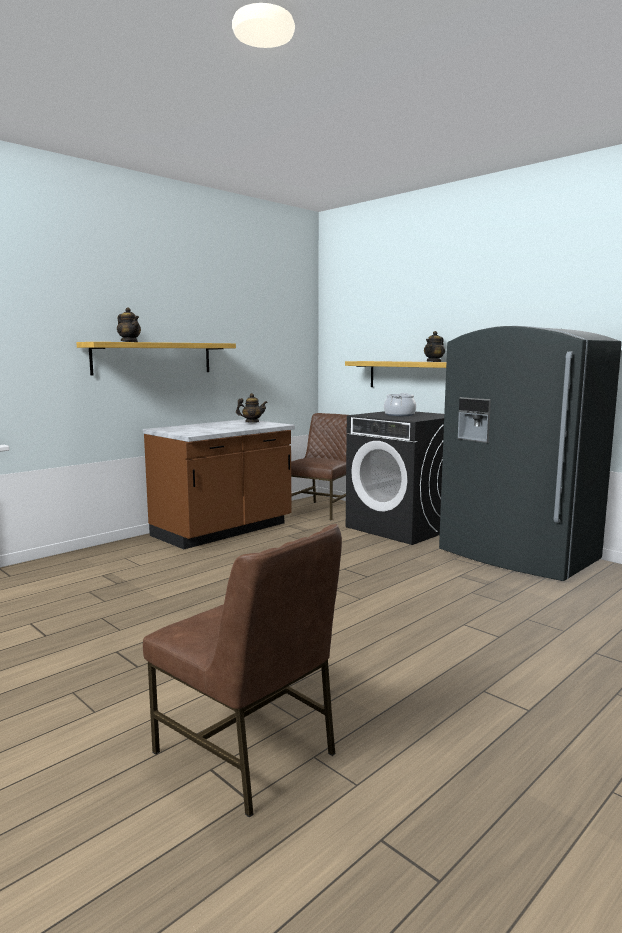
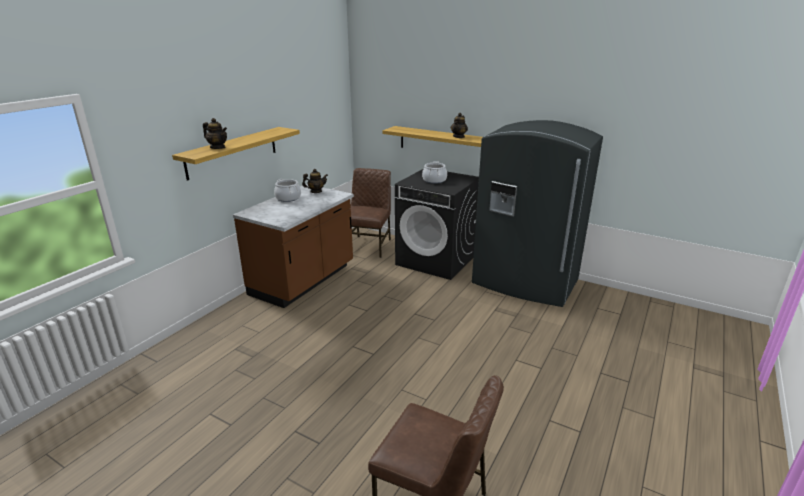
camera: 15 degrees left, 15 degrees up
(215, 424) = (288, 198): none -> cooking pot

